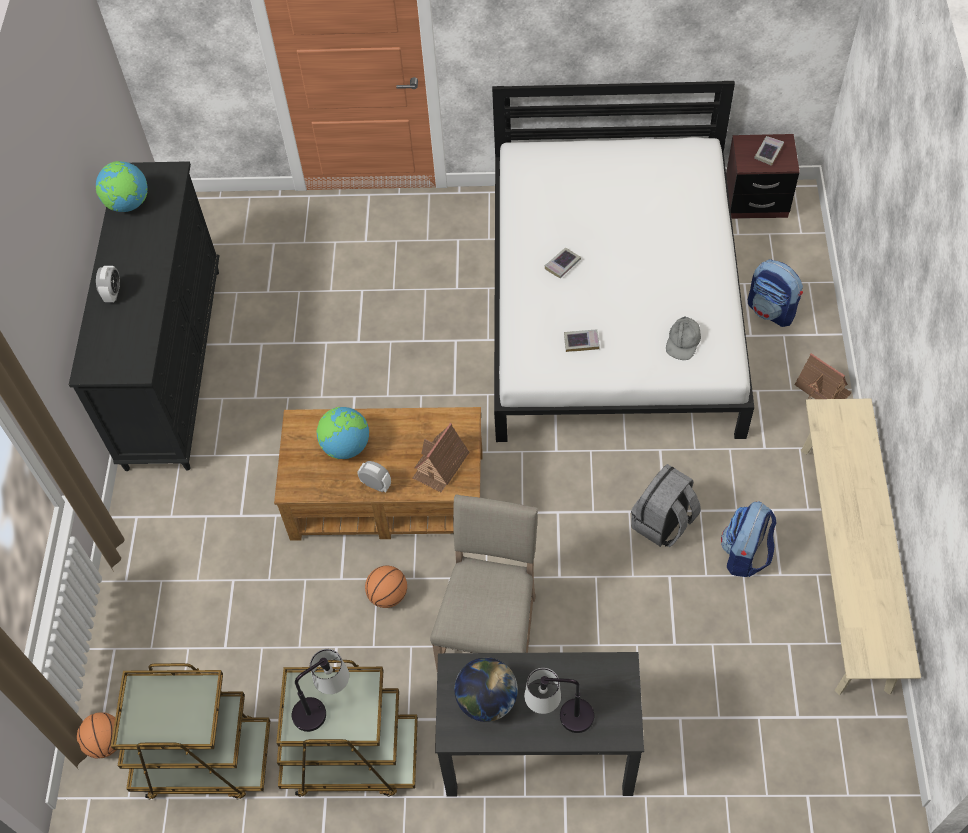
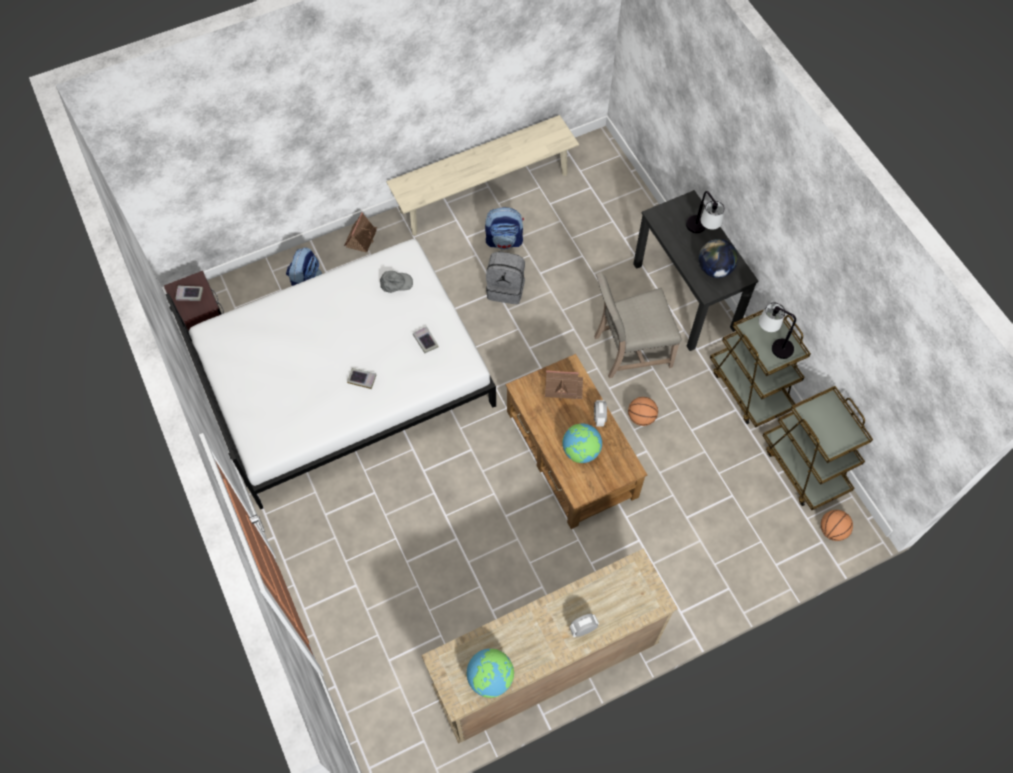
camera: 120 degrees left, 5 degrees up
(174, 365) = (544, 667): black dresser -> beige dresser

